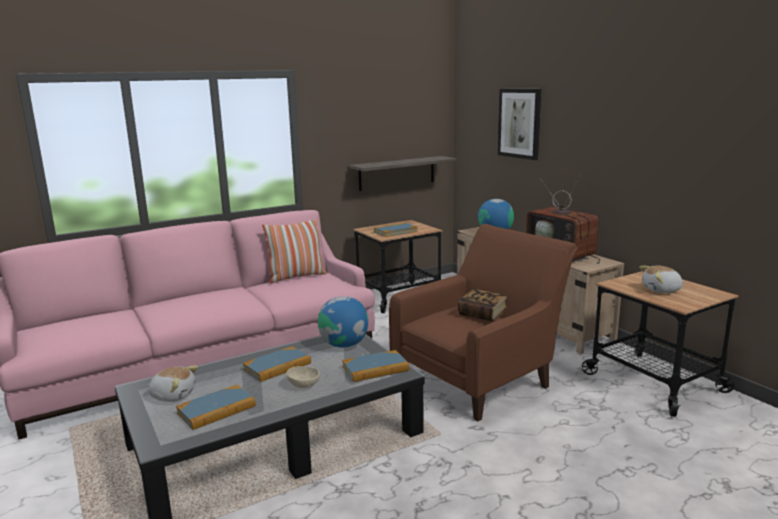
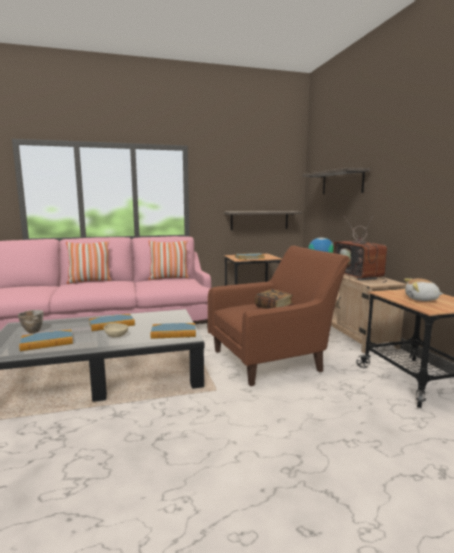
camera: 15 degrees right, 5 degrees down
(173, 395) = (32, 331): plush toy -> bowl
(184, 296) = (89, 281): none -> pillow
(344, 344) = (167, 317): globe -> none
(520, 123) = (342, 182): picture -> shelf

